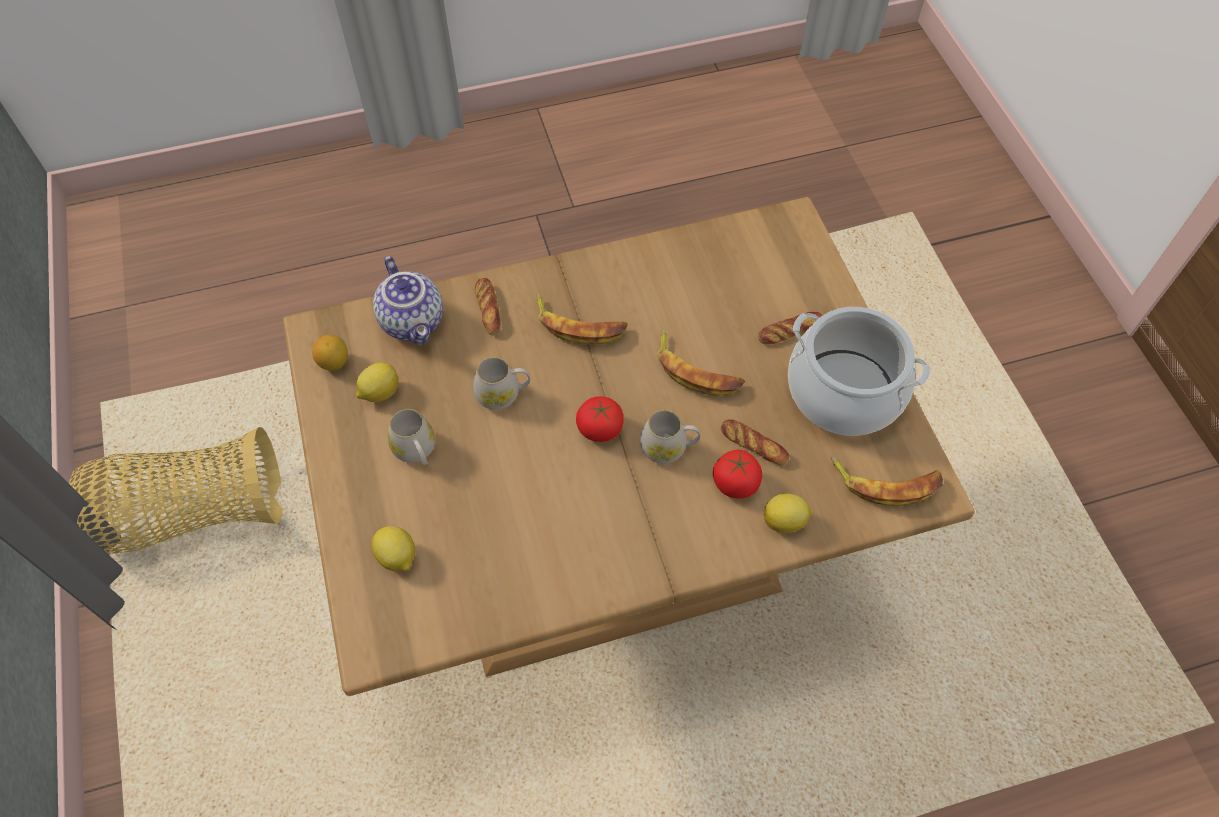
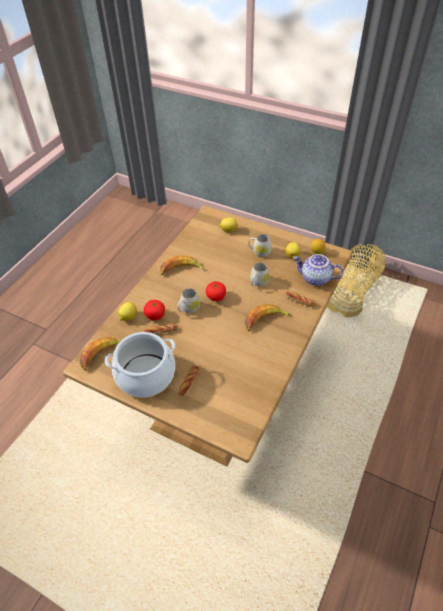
camera: 135 degrees right, 10 degrees down
(696, 370) = (207, 339): banana -> banana (181, 270)

